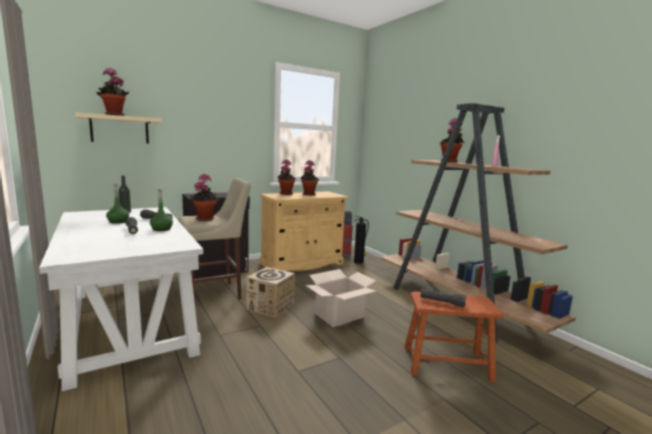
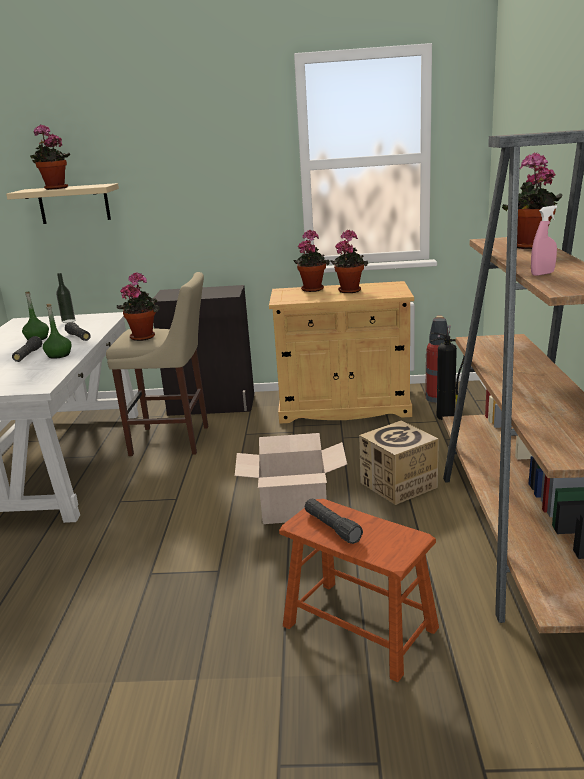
camera: 35 degrees right, 10 degrees up
(270, 306) = (218, 474): cardboard box -> cardboard box (398, 485)

